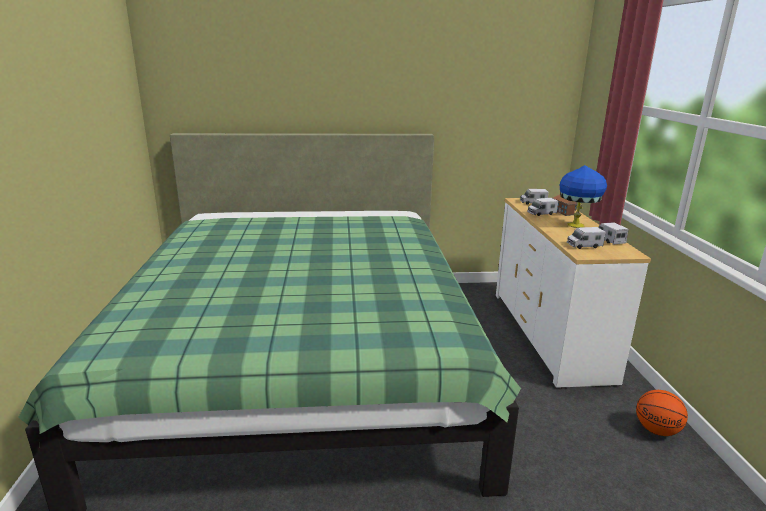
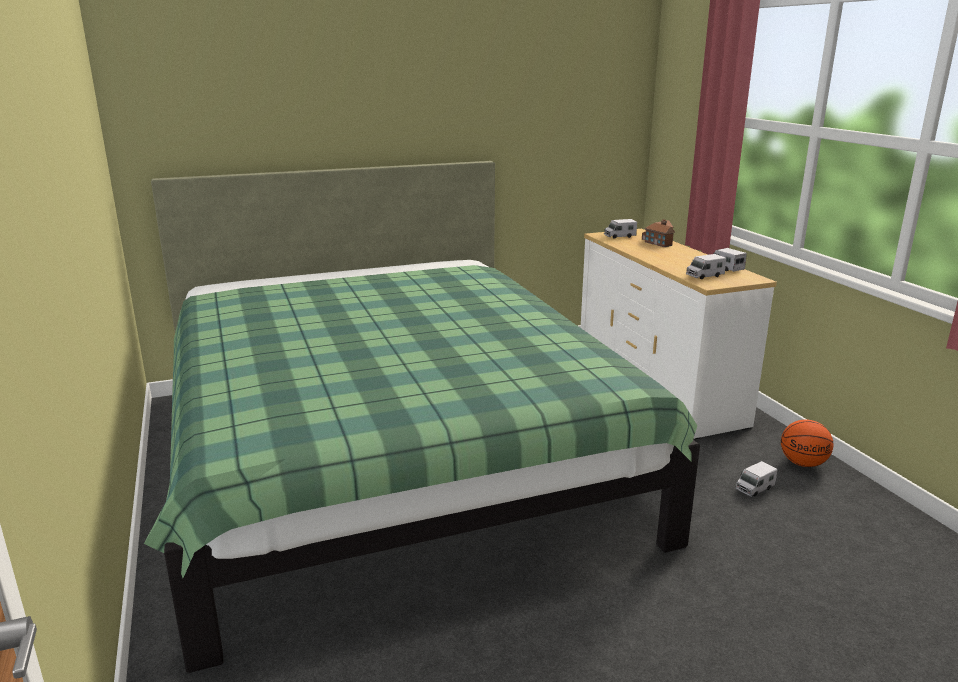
camera: 15 degrees left, 0 degrees up
(541, 213) = (637, 247): toy truck -> toy truck (754, 488)
(576, 225) = (682, 256): blue table lamp -> none

